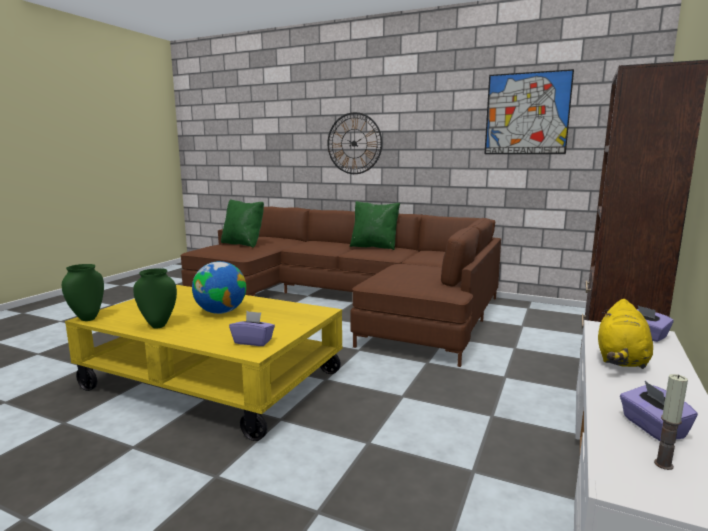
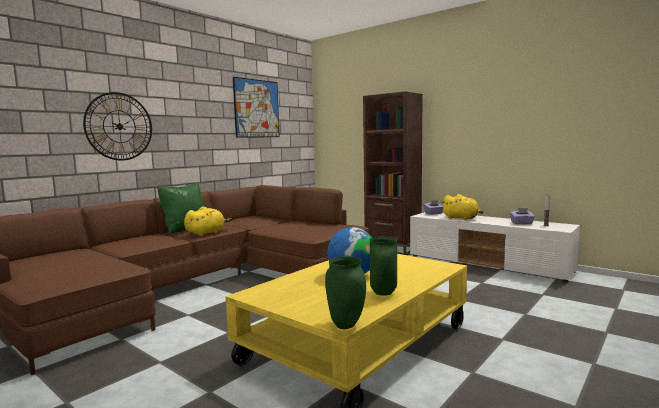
camera: 75 degrees left, 5 degrees down
(243, 244) = (57, 267): green pillow -> none
(253, 341) = (429, 266): purple tissue box -> none
(362, 253) = (206, 233): none -> yellow plush toy

